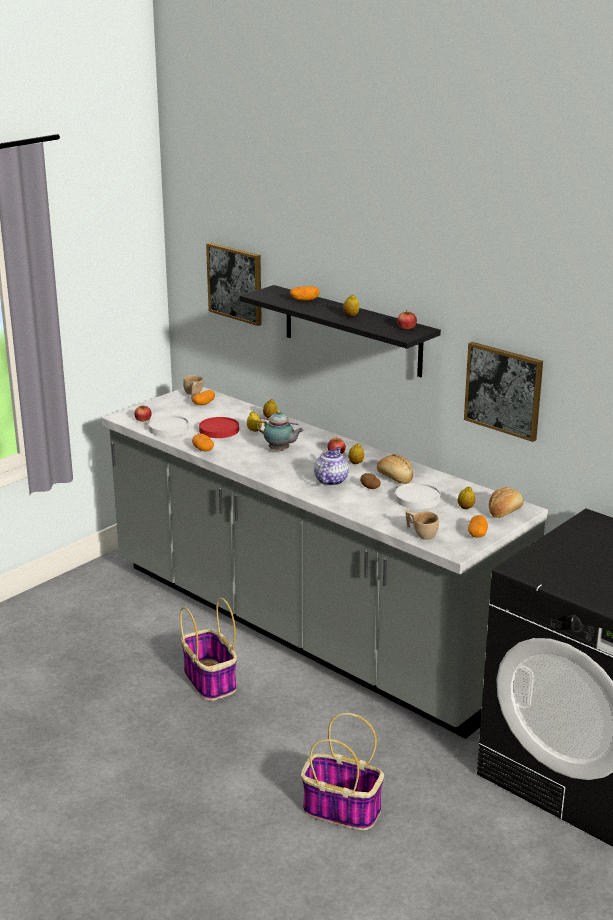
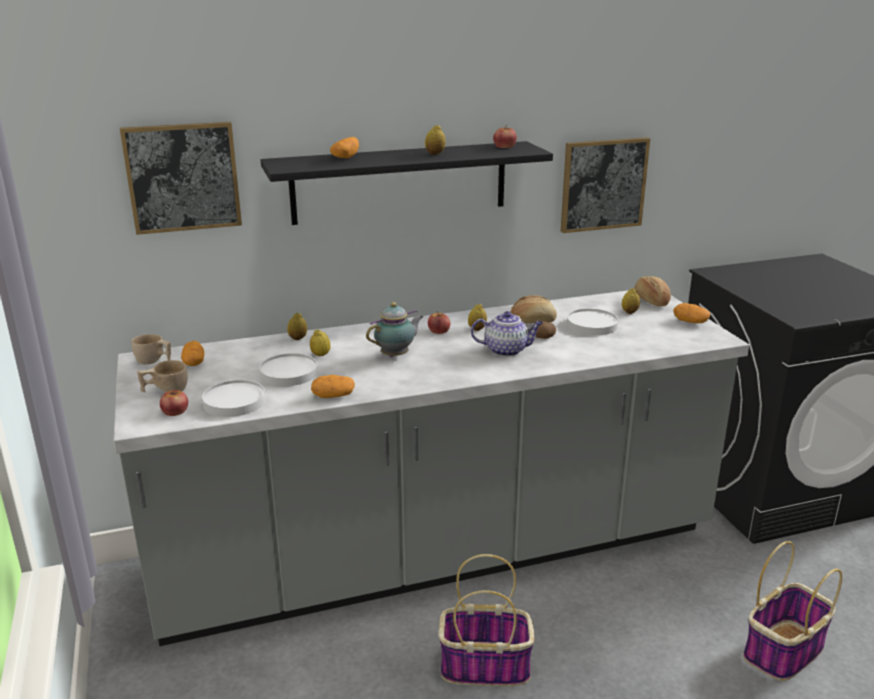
camera: 60 degrees left, 0 degrees up
(219, 430) = (289, 373): red plate -> white plate
(331, 480) = (507, 350): teapot -> teapot turned 135 degrees clockwise
(421, 533) = (672, 343): beige cup -> beige cup (165, 390)

